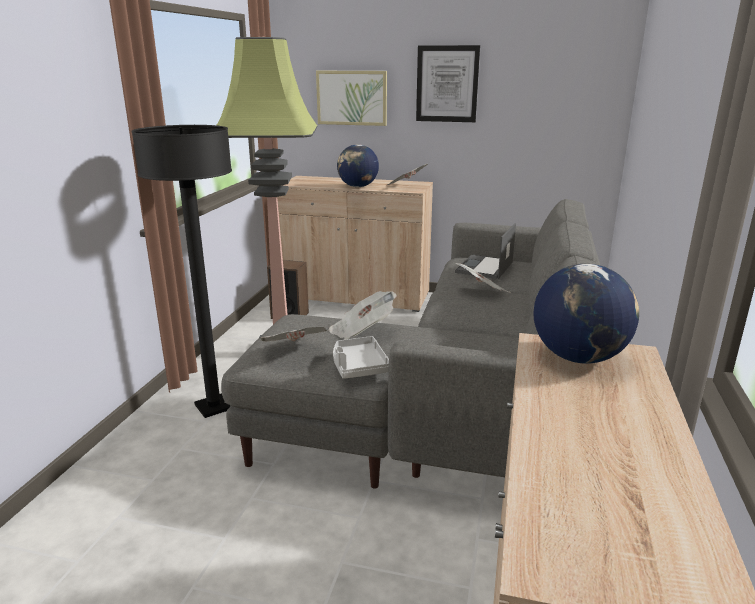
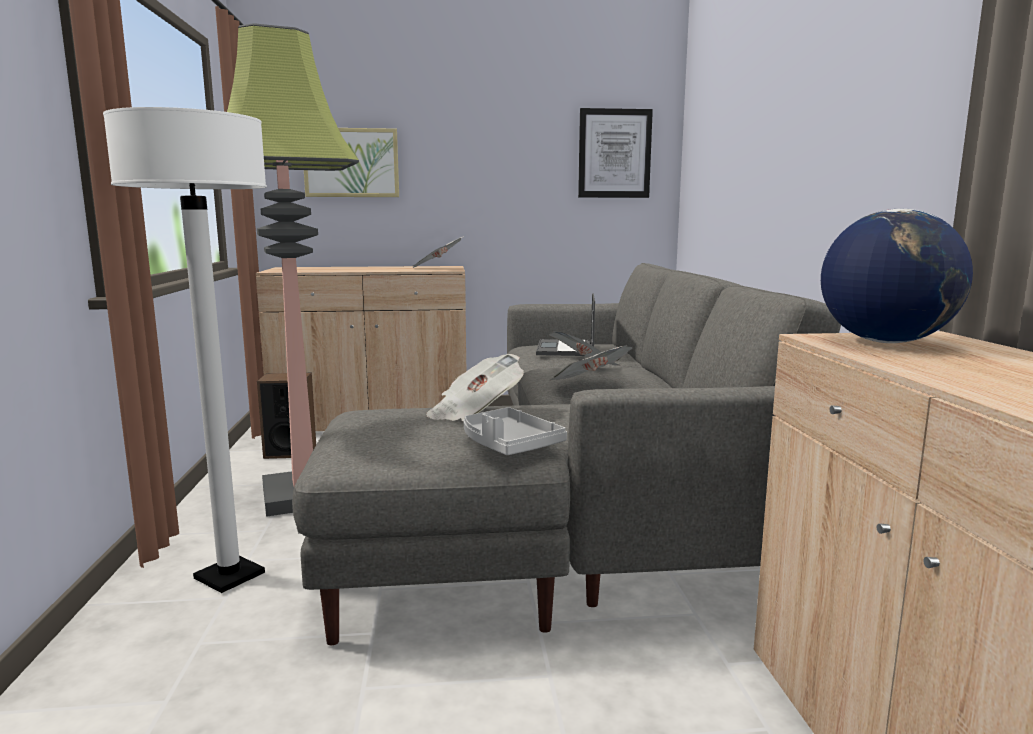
camera: 20 degrees left, 10 degrees down
(214, 407) = (229, 576): black floor lamp -> white floor lamp
(294, 351) = (397, 442): newspaper -> newspaper (589, 385)
(358, 187) = (374, 270): globe -> none
(447, 84) = (474, 145): picture -> picture (614, 153)

